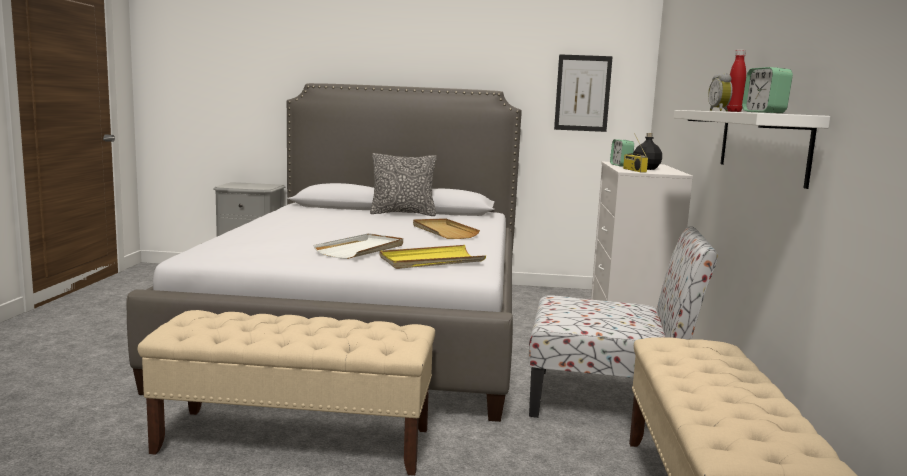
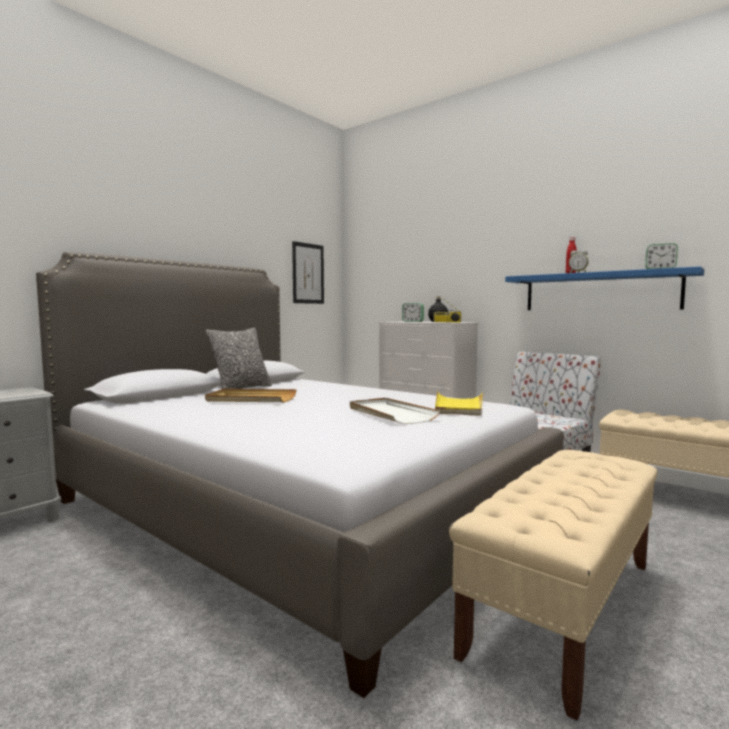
camera: 55 degrees left, 5 degrees down
(443, 231) = (342, 392): beige tray -> beige tray (251, 399)
(761, 144) = (599, 292): white shelf -> blue shelf

